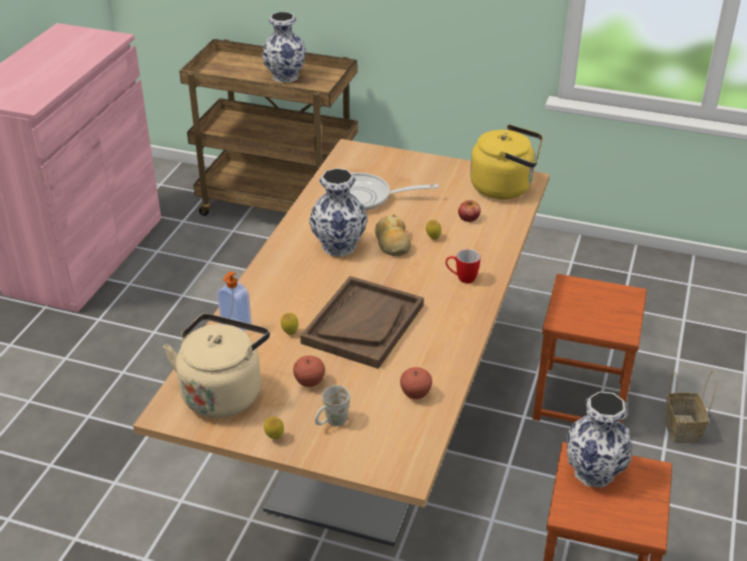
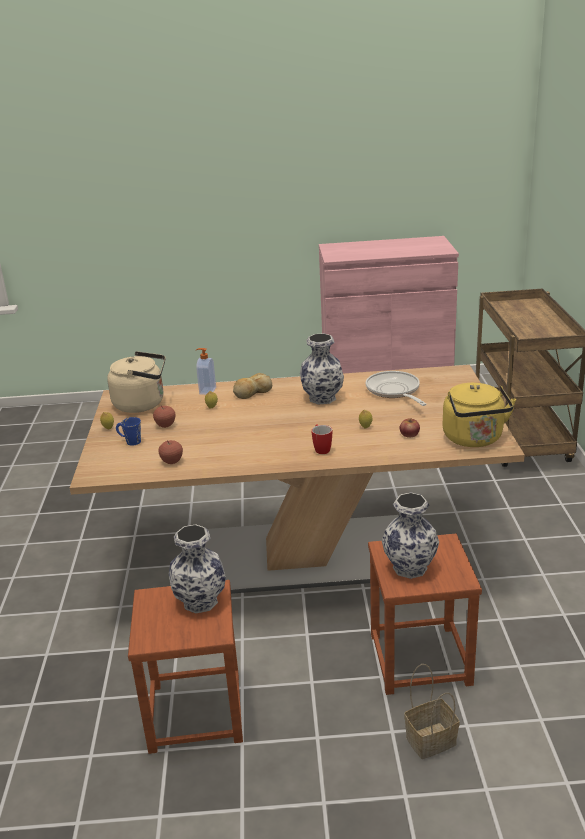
camera: 70 degrees right, 10 degrees down
(286, 76) = (538, 326): vase -> vase (411, 568)
(331, 423) = (129, 441): white mug -> blue mug
(363, 324) = (237, 427): brown tray -> none
(392, 243) = (344, 414): bread -> bread (252, 392)

